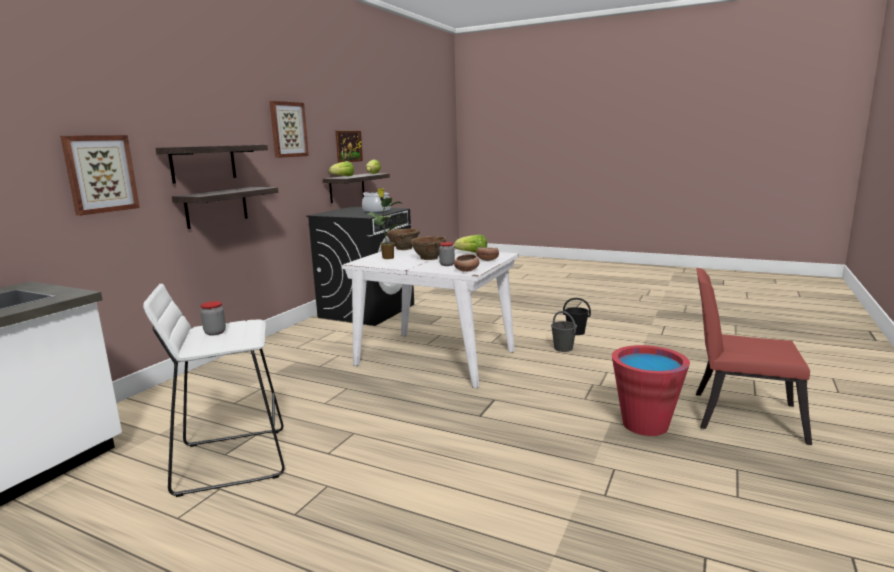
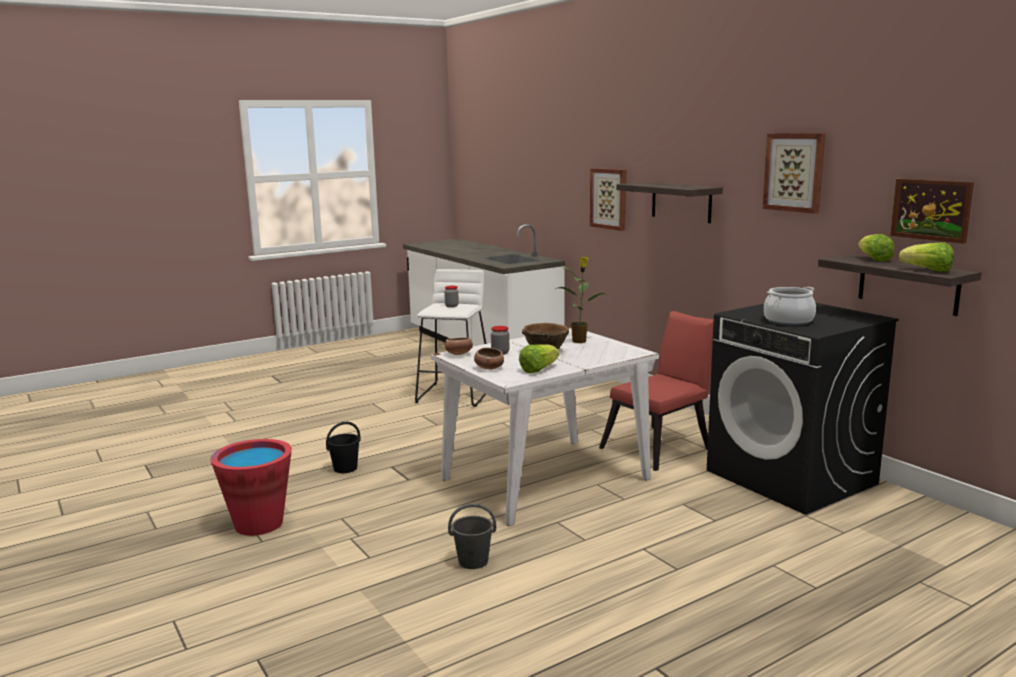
camera: 120 degrees right, 0 degrees up
(216, 207) = (686, 249): shelf -> none
(403, 249) = (626, 351): brown bowl -> none
(576, 332) = (520, 600): black bucket -> black bucket (345, 468)
(738, 415) = (179, 579): red chair -> red chair (661, 447)

